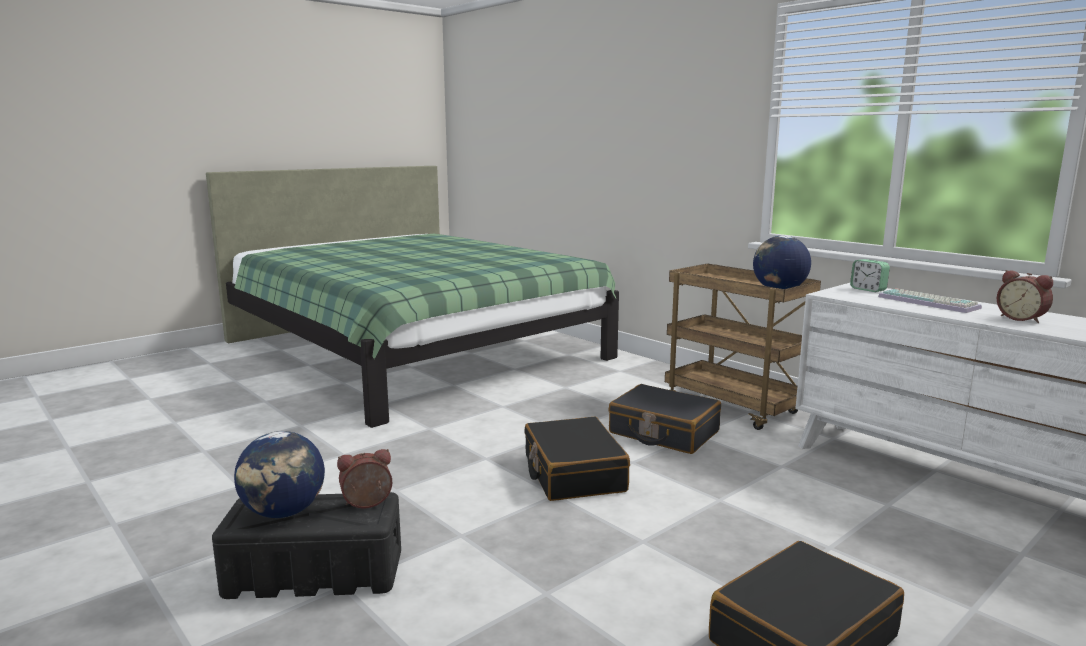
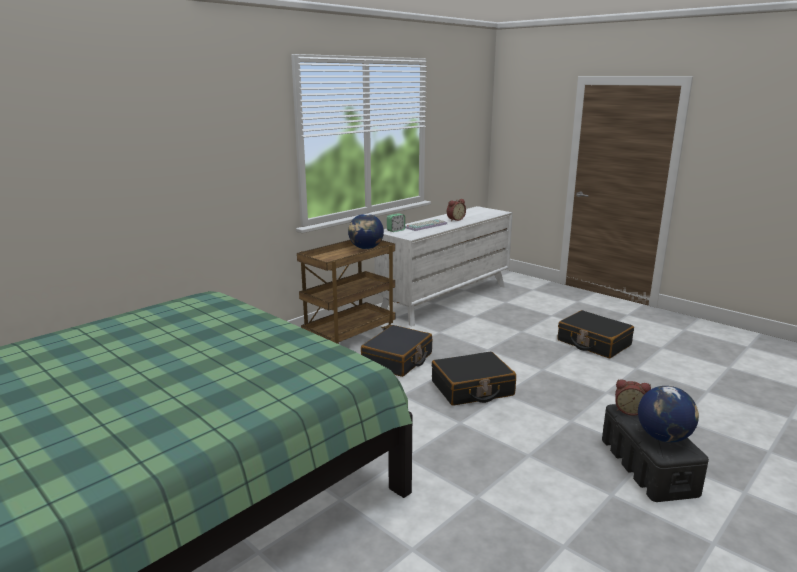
camera: 95 degrees left, 5 degrees up
(367, 504) = (629, 410): alarm clock -> alarm clock turned 45 degrees counterclockwise

